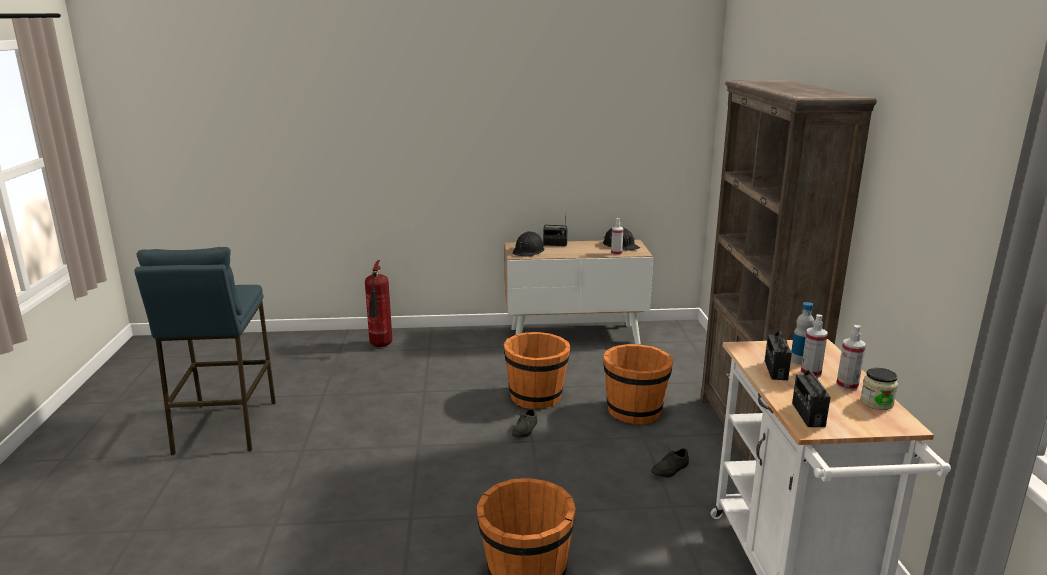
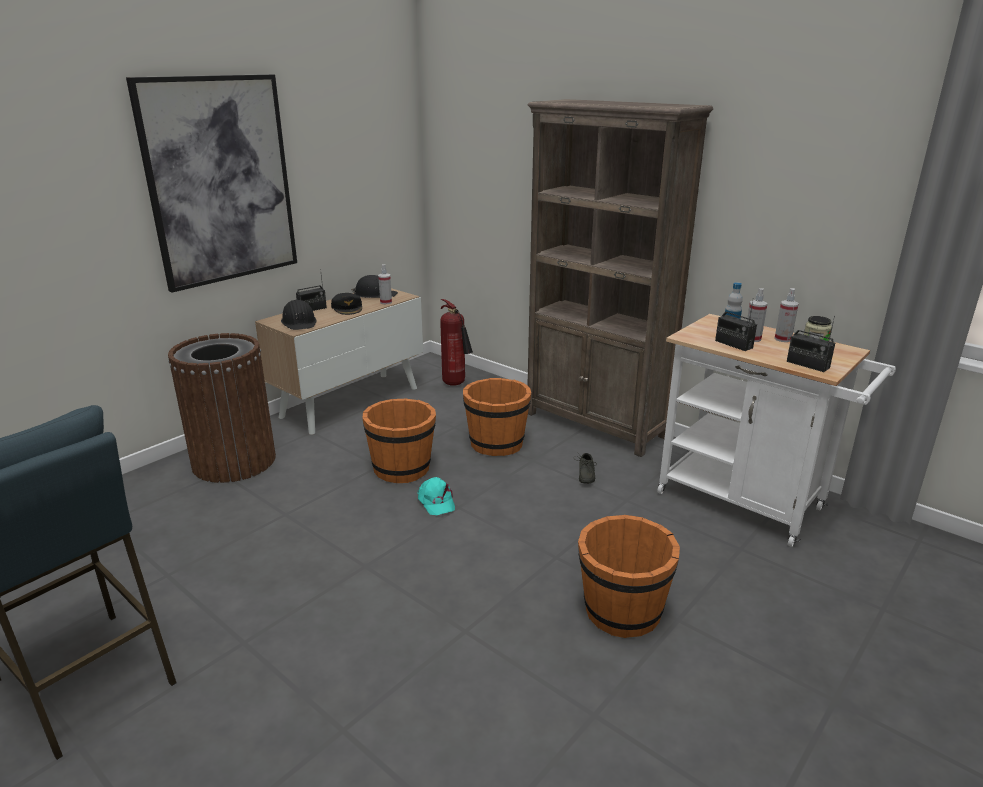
camera: 45 degrees left, 5 degrees up
(381, 346) = (154, 493): fire extinguisher -> fire extinguisher (456, 384)
(446, 345) = (234, 461): none -> brown trash can
(494, 126) = (220, 181): none -> picture
(523, 429) = (436, 501): grey shoe -> turquoise cap
(580, 250) = (347, 308): none -> black cap

